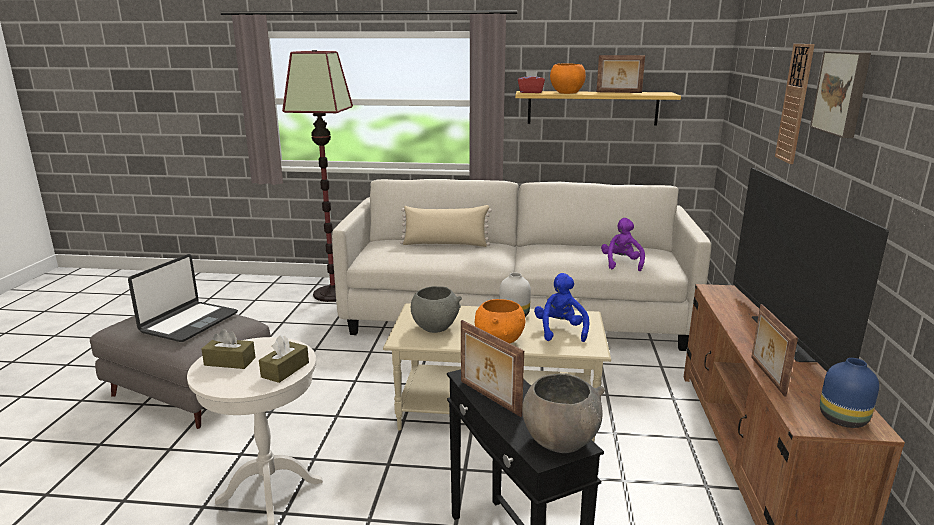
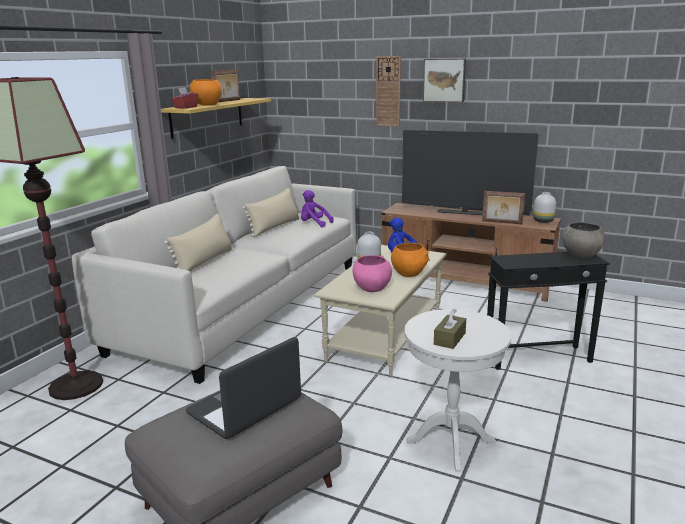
camera: 70 degrees left, 0 degrees up
(189, 322) = (245, 407): laptop -> laptop turned 90 degrees counterclockwise
(285, 370) = (472, 319): brown tissue box -> none
(435, 327) = (371, 288): grey bowl -> pink bowl
(488, 398) = (538, 263): picture frame -> none
(580, 248) = (274, 227): none -> beige pillow
(842, 419) = (543, 221): blue vase -> white vase

